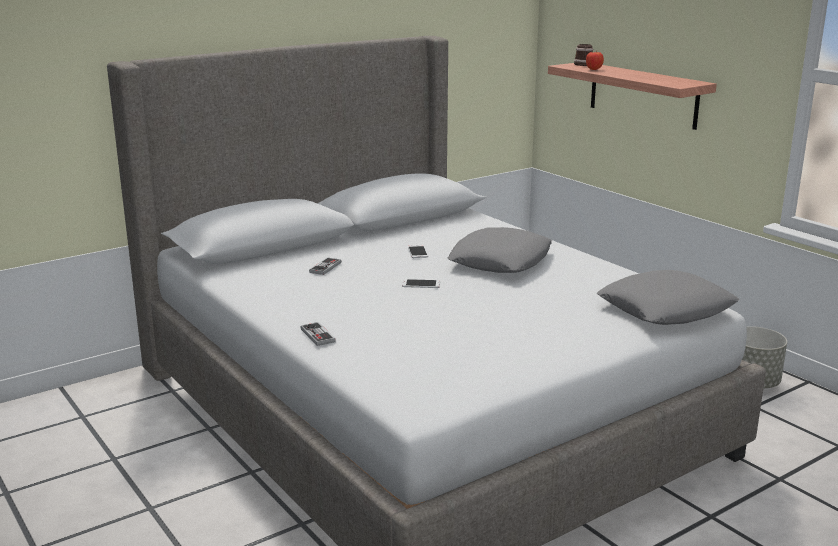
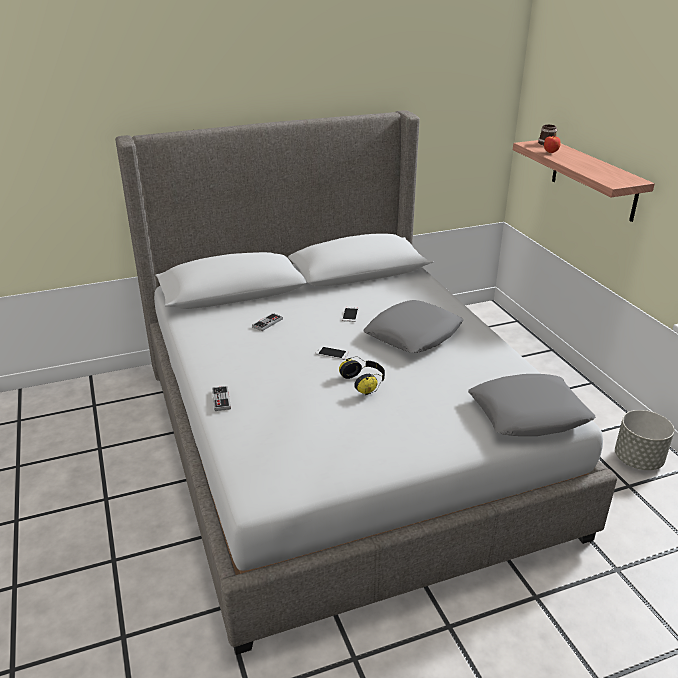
camera: 15 degrees right, 10 degrees up
(475, 303) = (364, 382): none -> headphones

